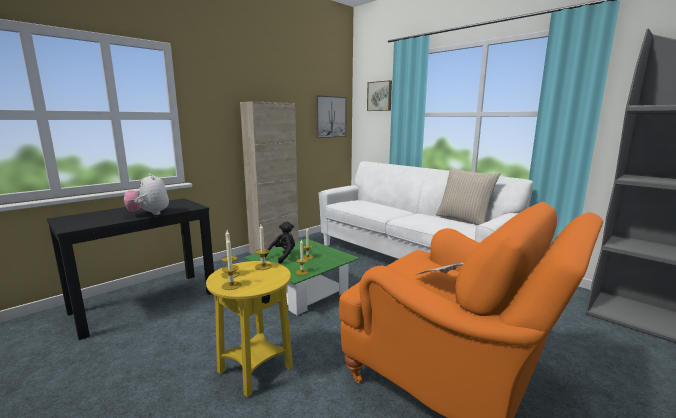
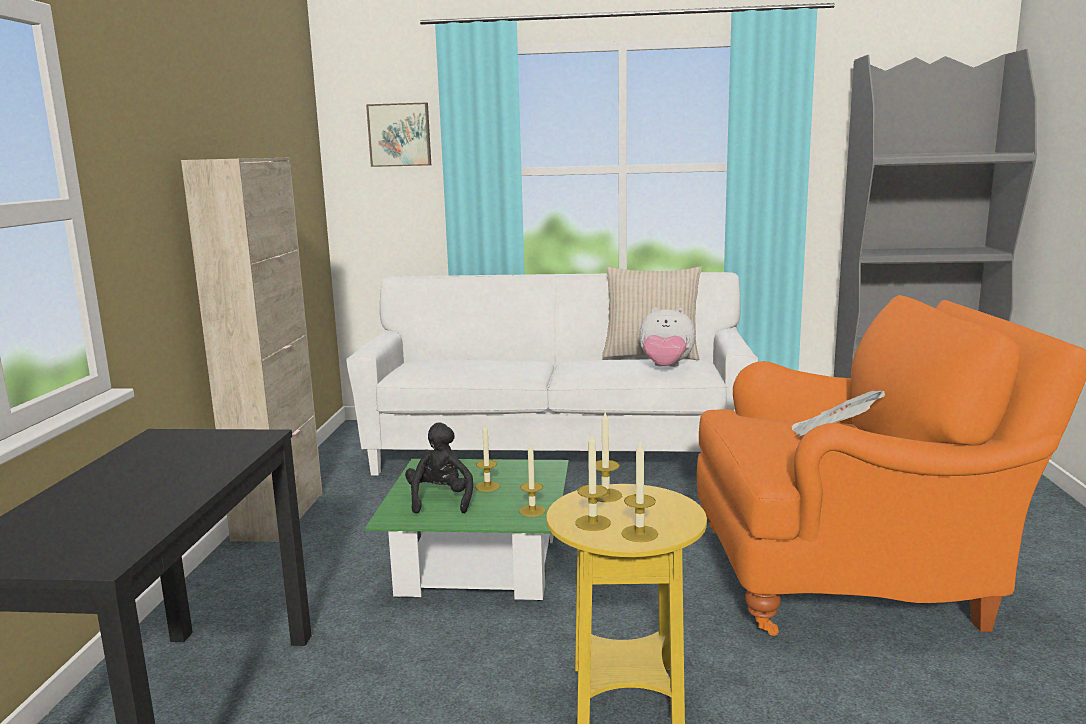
camera: 40 degrees left, 0 degrees up
(149, 214) = (199, 477): plush toy -> plush toy (666, 367)
(330, 117) = (299, 183): picture -> none

